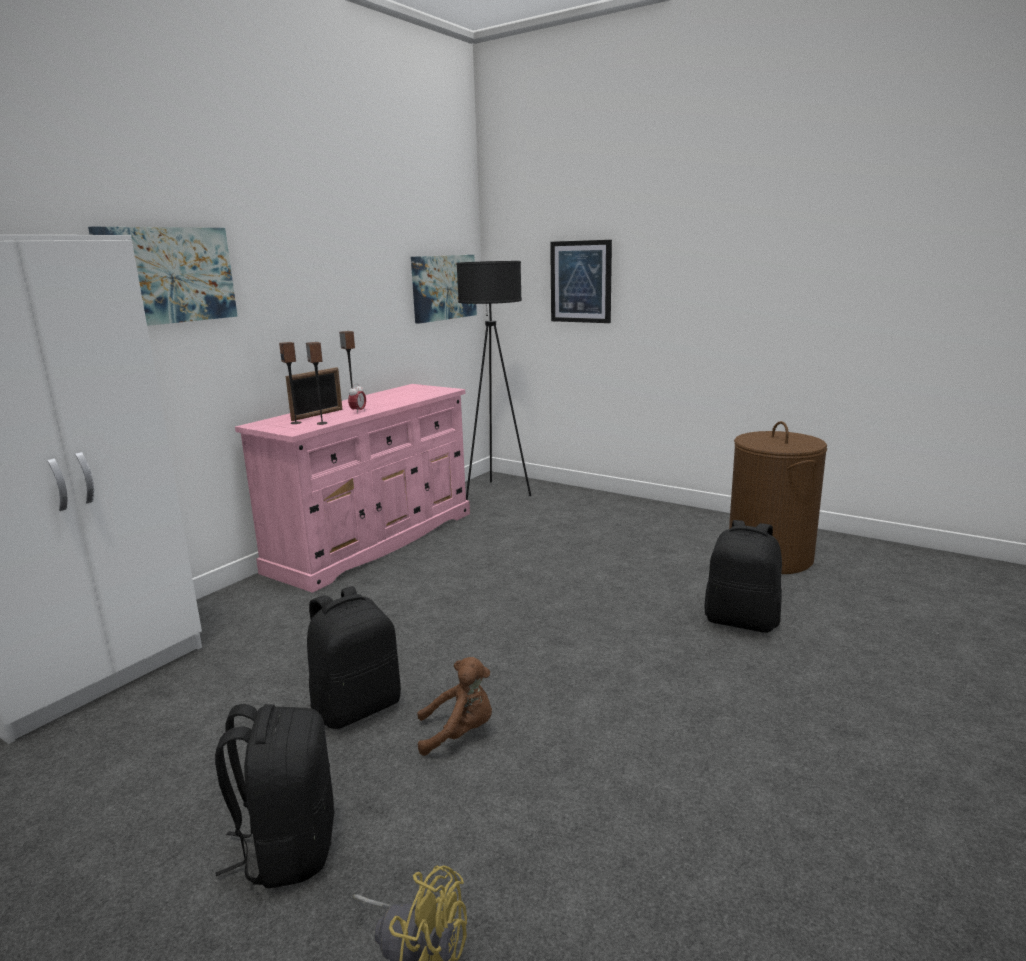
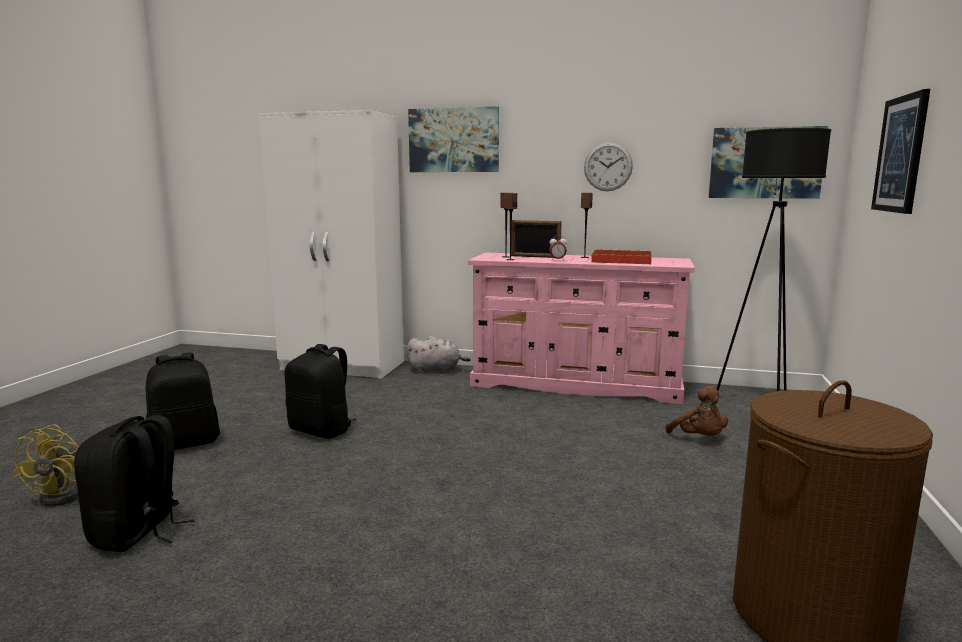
camera: 70 degrees right, 5 degrees down
(224, 604) = (436, 370): none -> grey plush toy
(340, 300) = (608, 166): none -> wall clock
(393, 398) = (620, 260): none -> red tray
(459, 733) = (293, 467): brown plush toy -> brown plush toy (699, 438)
(742, 621) = (556, 593): black backpack -> black backpack (138, 532)

